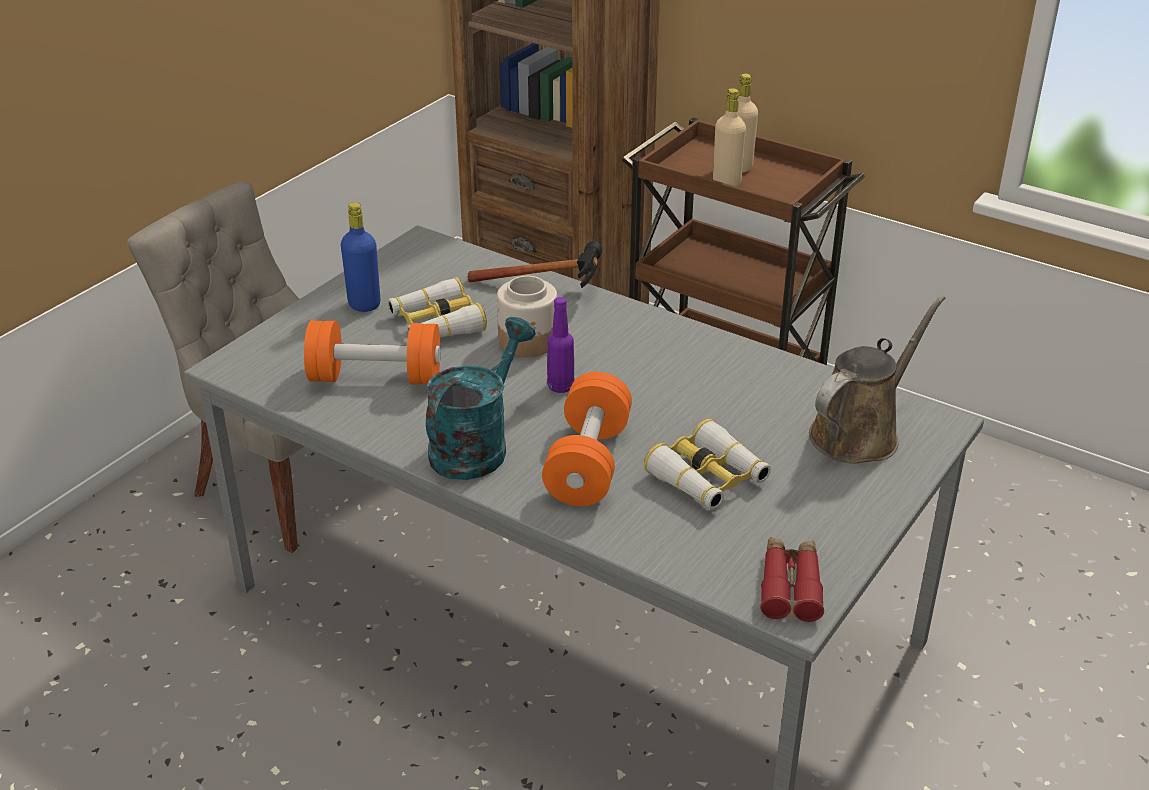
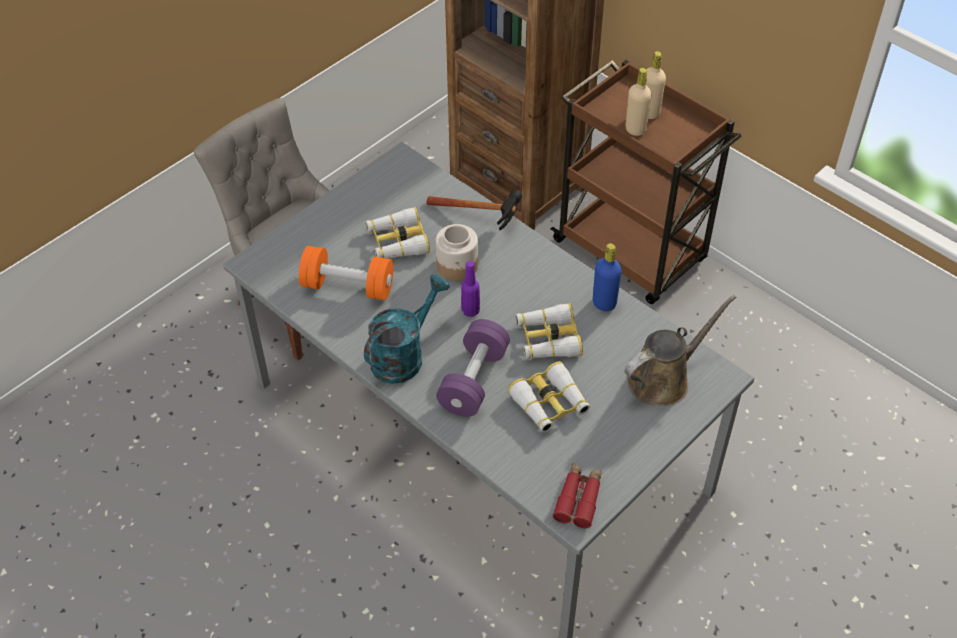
camera: 10 degrees right, 15 degrees up
(364, 304) = (351, 217): blue bottle -> blue bottle (604, 303)
(588, 463) = (473, 380): orange dumbbell -> purple dumbbell
(681, 406) = (548, 339): none -> binoculars

